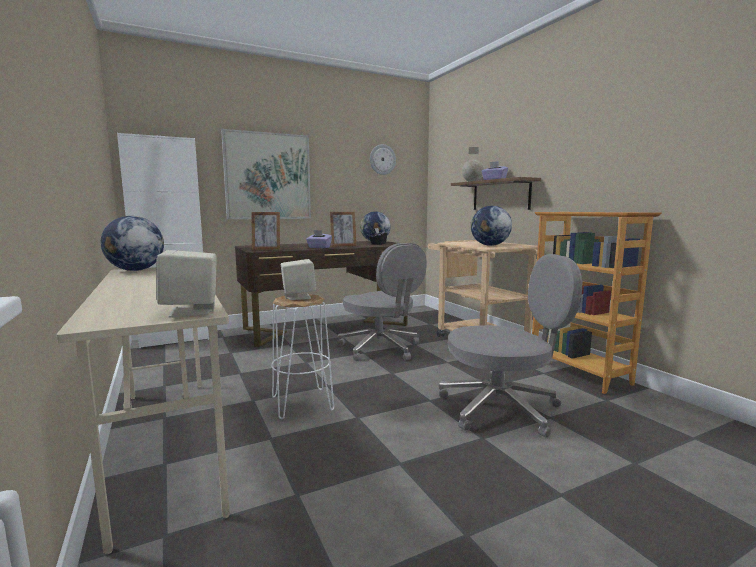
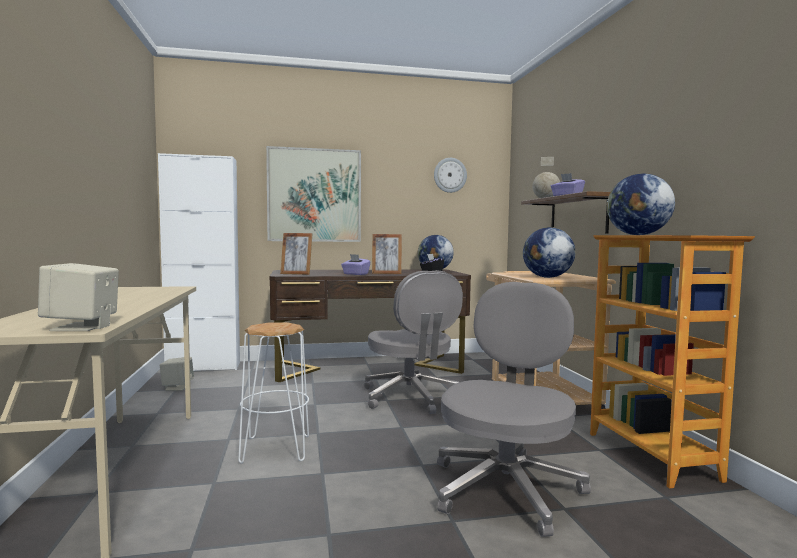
camera: 15 degrees right, 5 degrees down
(135, 270) = (128, 288): globe -> globe (637, 235)
(298, 297) = (275, 325): beige speaker -> beige speaker (177, 387)
(502, 408) = (506, 487): grey office chair -> grey office chair turned 75 degrees counterclockwise

